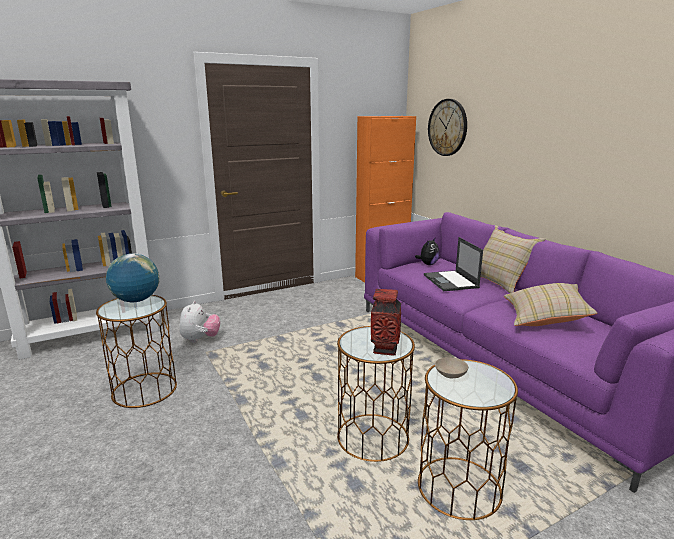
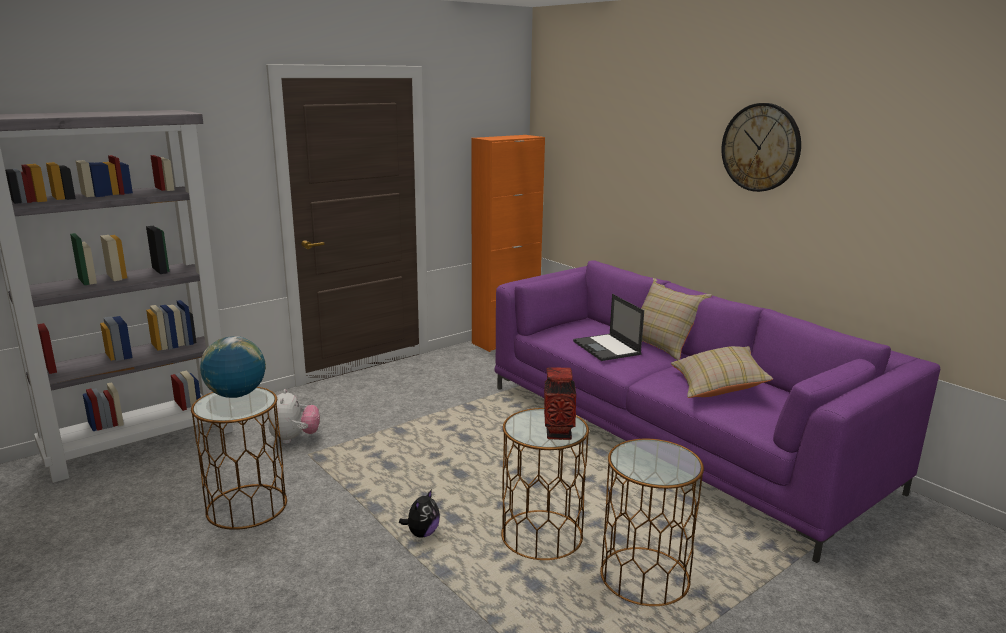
camera: 10 degrees left, 0 degrees up
(428, 264) = (574, 327): plush toy -> plush toy (422, 533)
(447, 127) = (586, 153): wall clock -> wall clock (761, 147)
(452, 374) = (635, 455): beige bowl -> none

